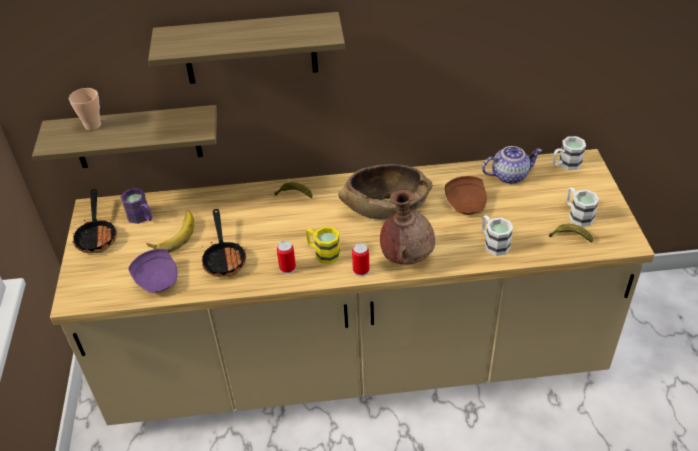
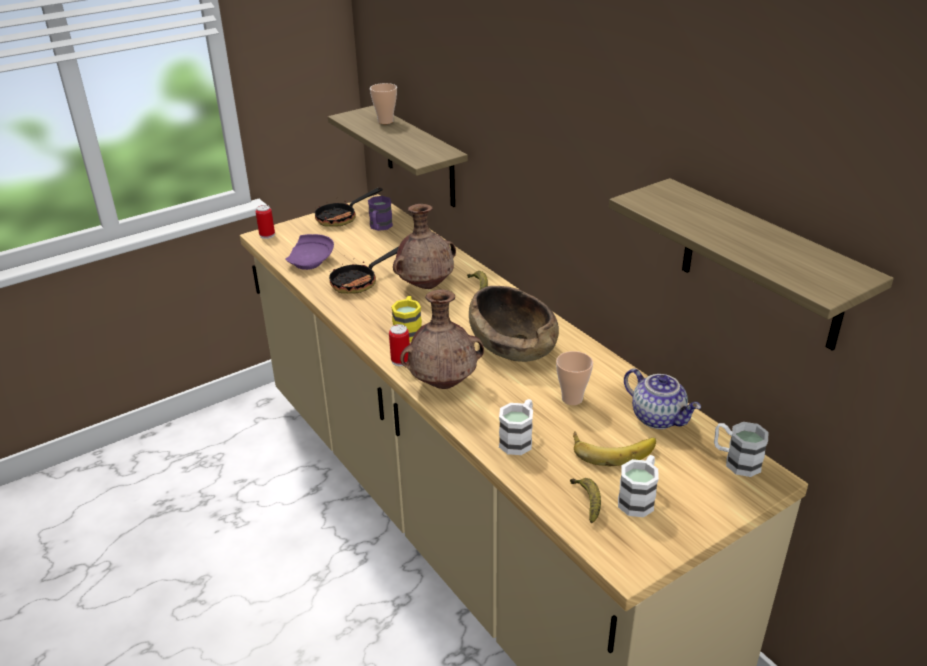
camera: 60 degrees right, 10 degrees down
(173, 235) = (370, 248): banana -> banana (612, 448)
(250, 48) = (494, 103): shelf -> shelf (761, 265)
(266, 221) = (426, 285): none -> brown vase
(287, 268) = (372, 318): can -> can (267, 235)
(466, 203) = (572, 399): brown plate -> cup

